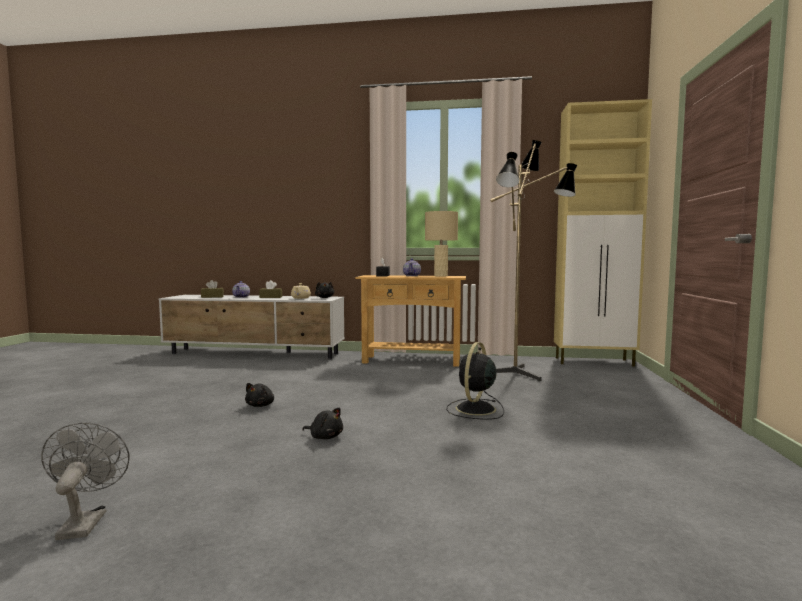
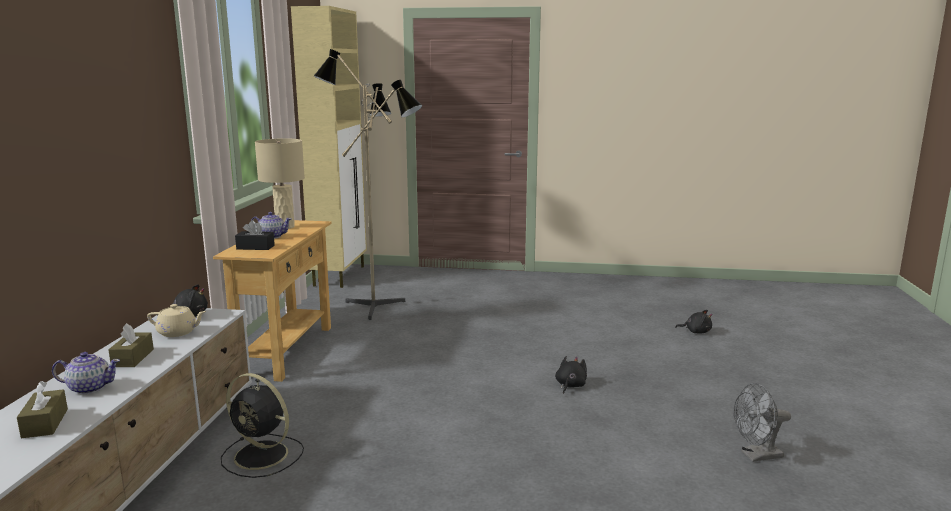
camera: 90 degrees left, 10 degrees up
(261, 405) = (481, 429): black plush toy -> black plush toy (696, 332)
(475, 409) = (490, 330): black fan -> black fan (263, 456)

